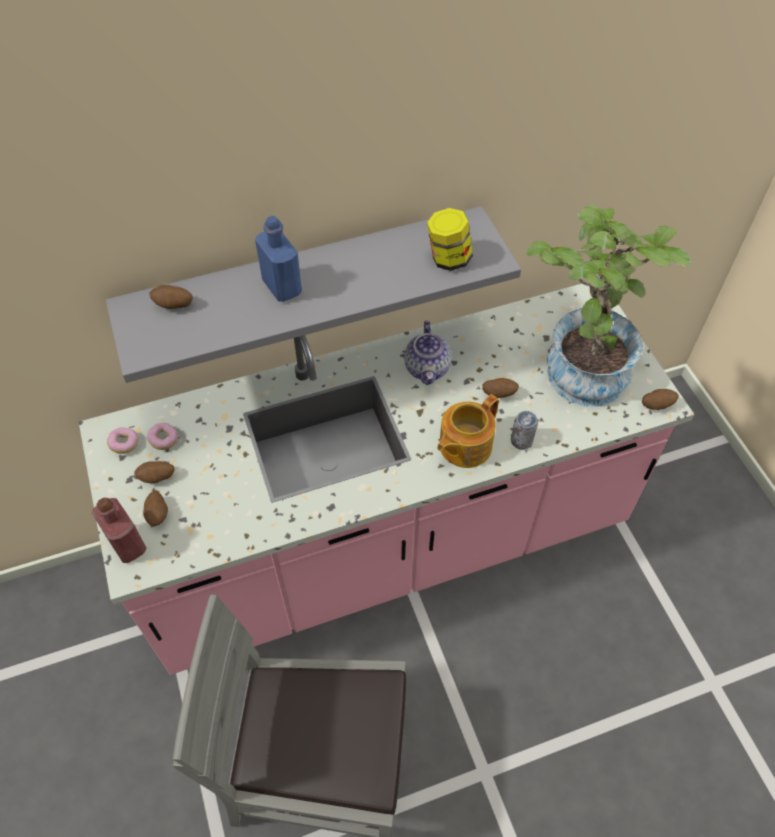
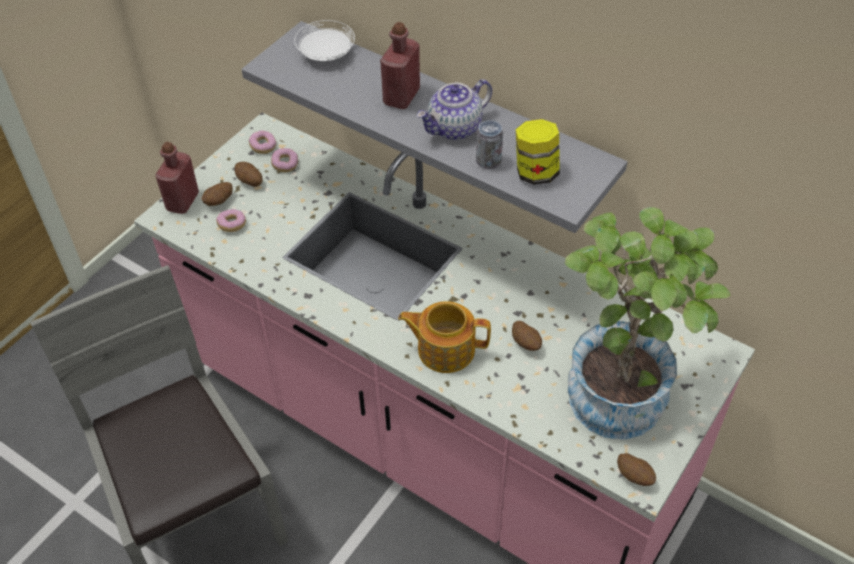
camera: 55 degrees right, 5 degrees down
(174, 306) = (326, 54): potato -> white plate
(197, 520) = (232, 225): none -> donut
(282, 287) = (401, 96): blue bottle -> red bottle
(427, 368) = (505, 278): teapot -> teapot (455, 128)
(521, 441) = (488, 387): can -> can (488, 161)

